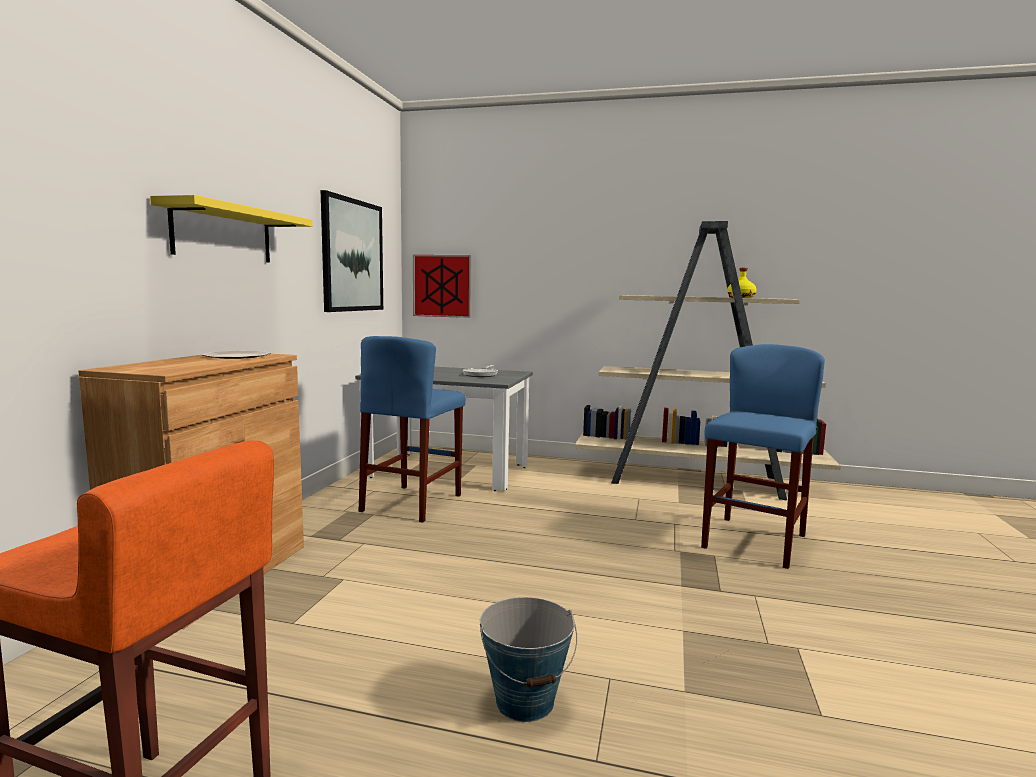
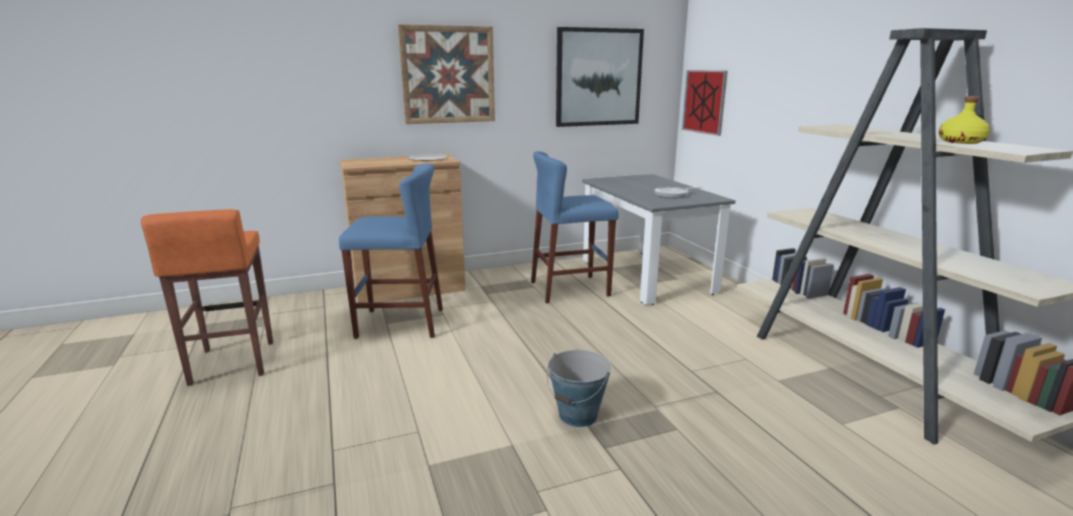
camera: 55 degrees right, 10 degrees up
(223, 234) = (448, 75): yellow shelf -> picture
(525, 701) = (370, 410): bucket -> bucket (578, 415)
(754, 541) = (751, 445): blue stool -> blue stool (400, 323)

